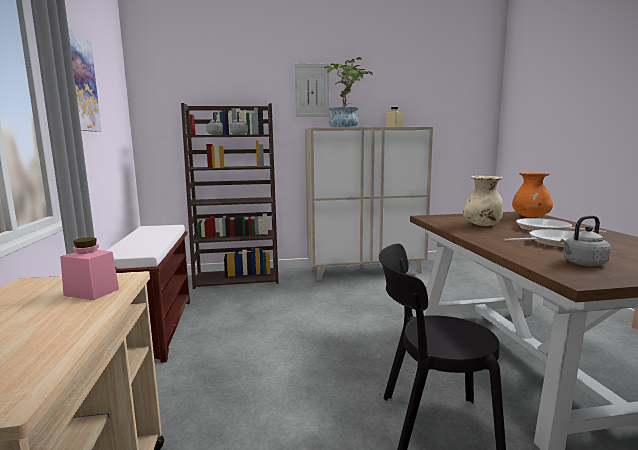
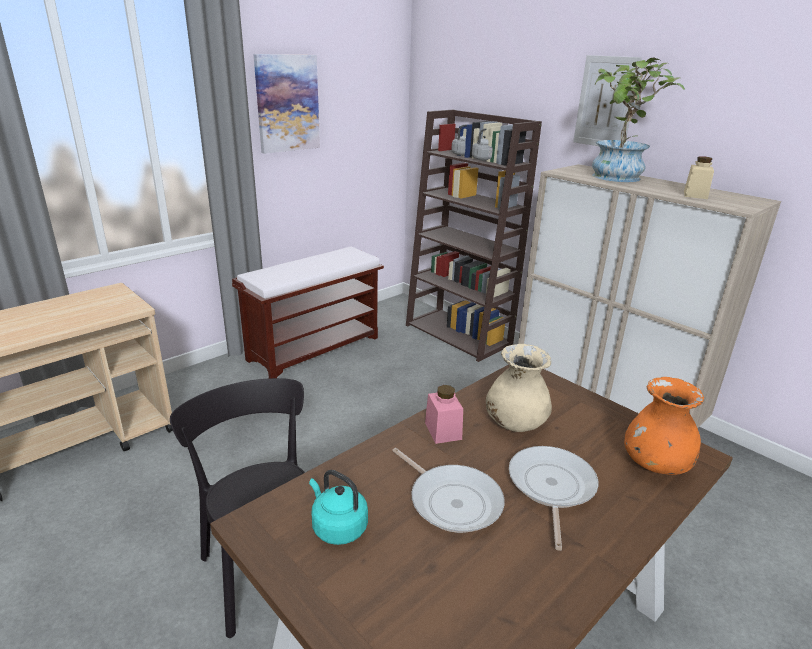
camera: 55 degrees right, 15 degrees up
(91, 292) = (101, 312): pink jar -> pink jar (443, 431)
(582, 263) = (337, 527): grey kettle -> turquoise kettle

